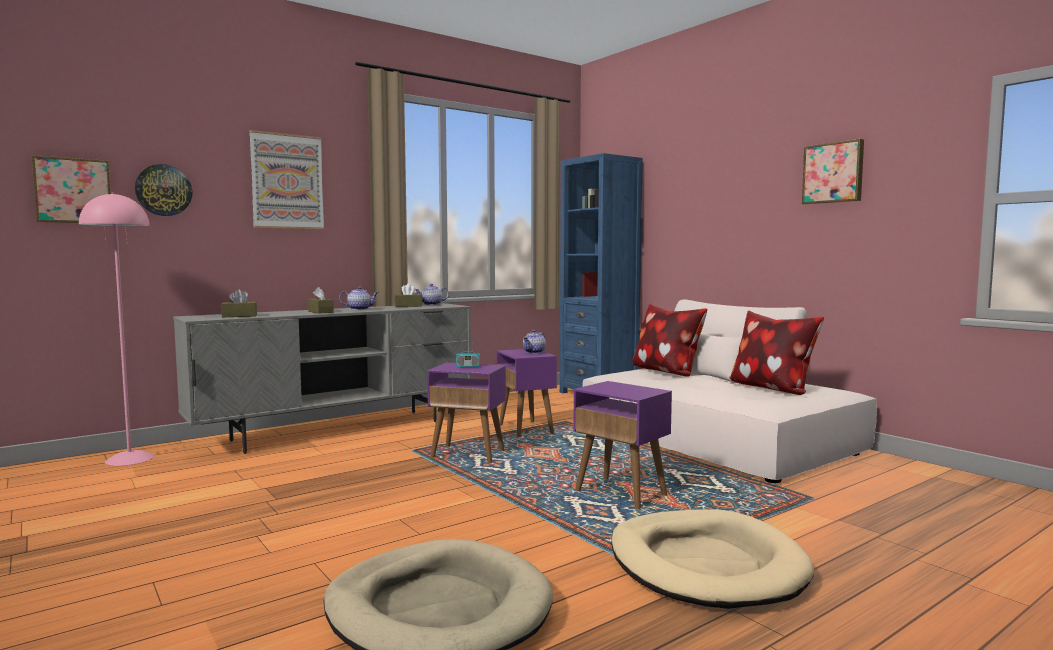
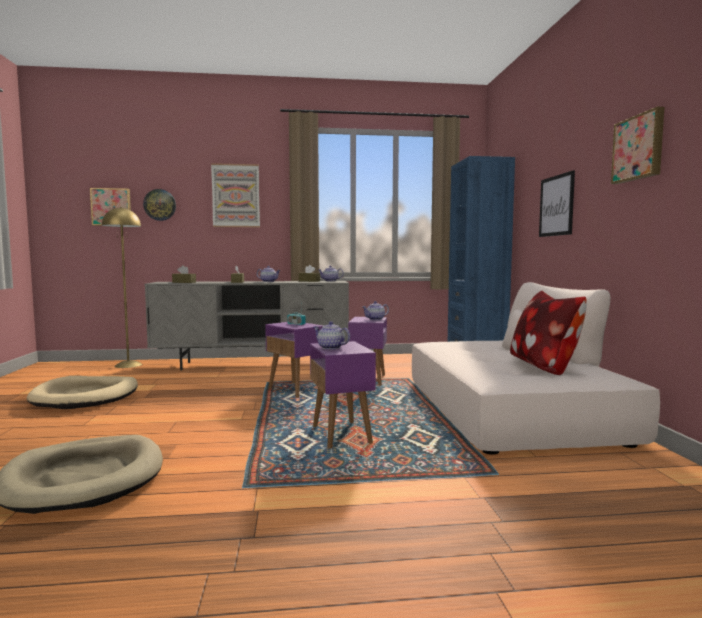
camera: 30 degrees right, 0 degrees up
(130, 459) = (128, 365): pink floor lamp -> yellow floor lamp
(614, 391) = (330, 347): none -> teapot
(666, 372) = (485, 345): pillow -> none
(706, 564) = (292, 500): beige dog bed -> beige dog bed (86, 396)
(714, 218) = (556, 205): none -> picture

